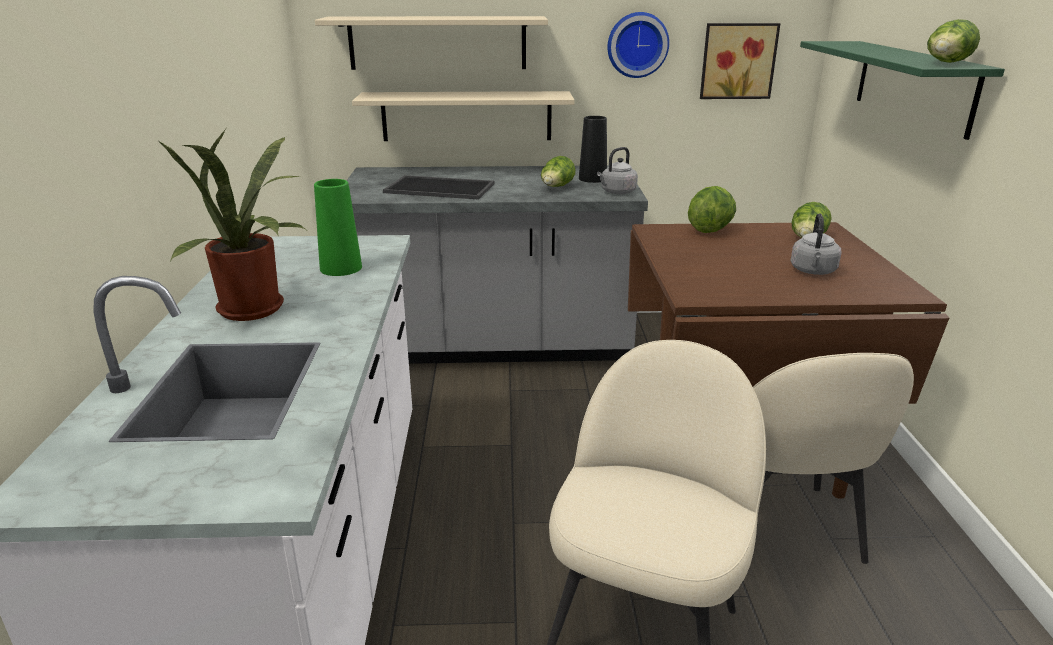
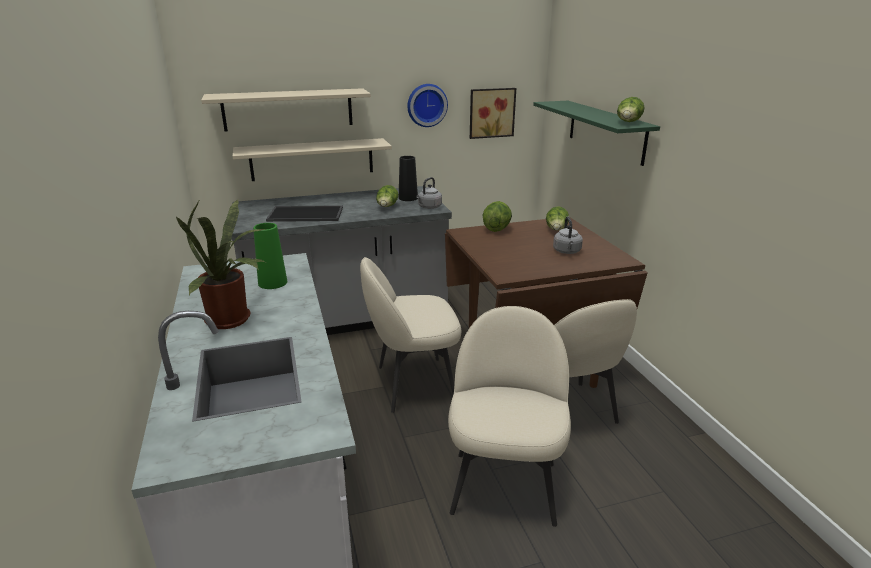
camera: 15 degrees left, 0 degrees up
(554, 448) = (413, 384): none -> beige chair

